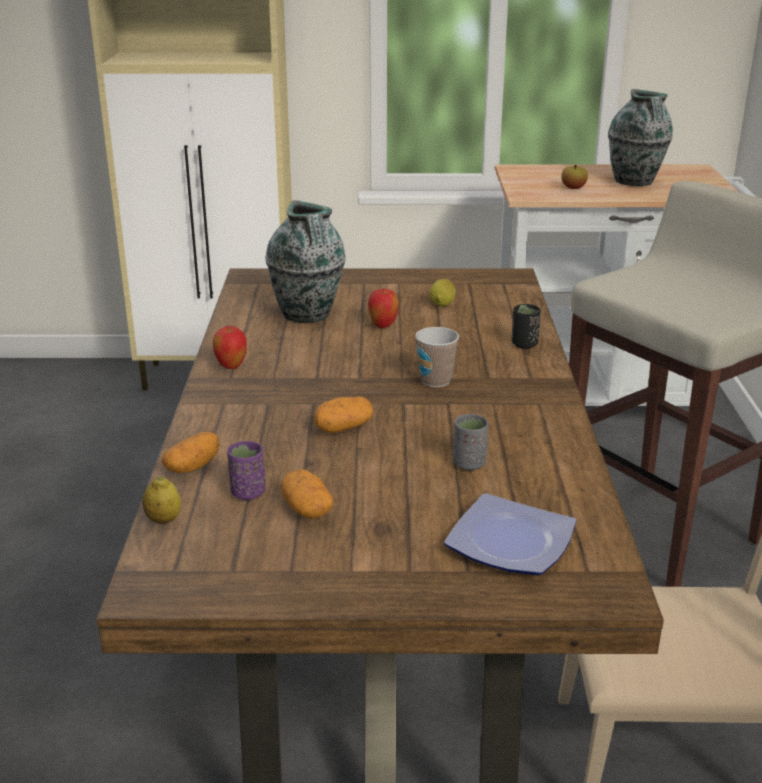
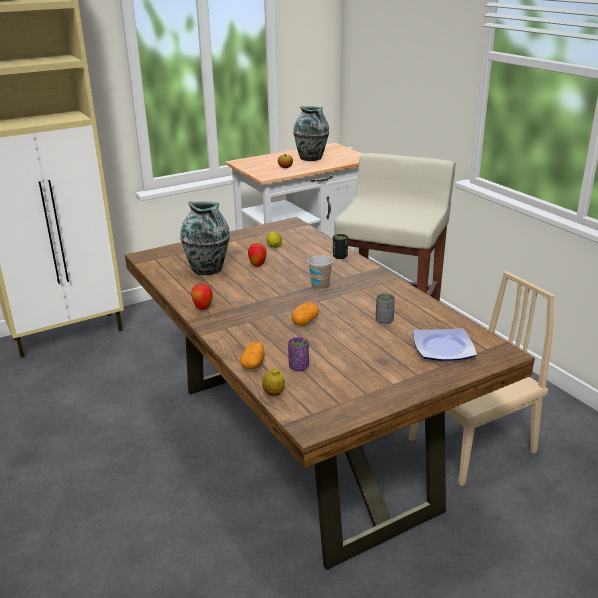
camera: 30 degrees left, 0 degrees up
(306, 509) = (337, 365): potato -> none

